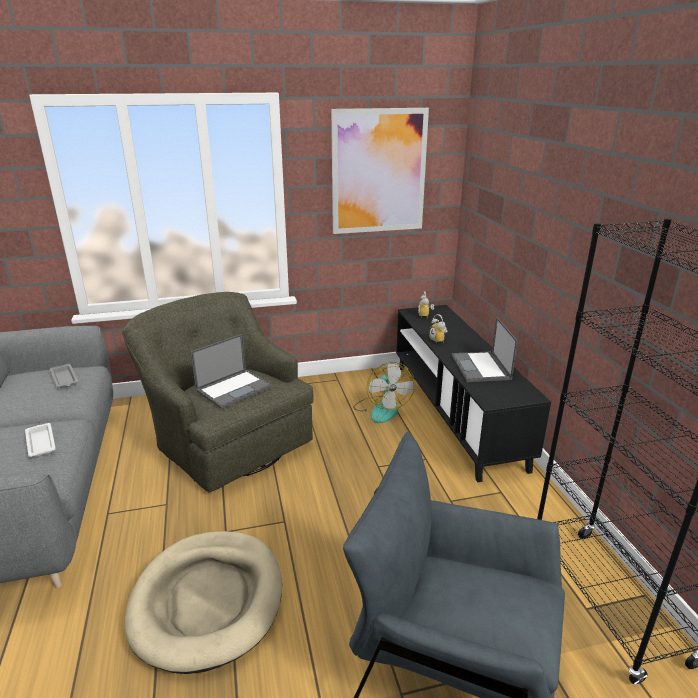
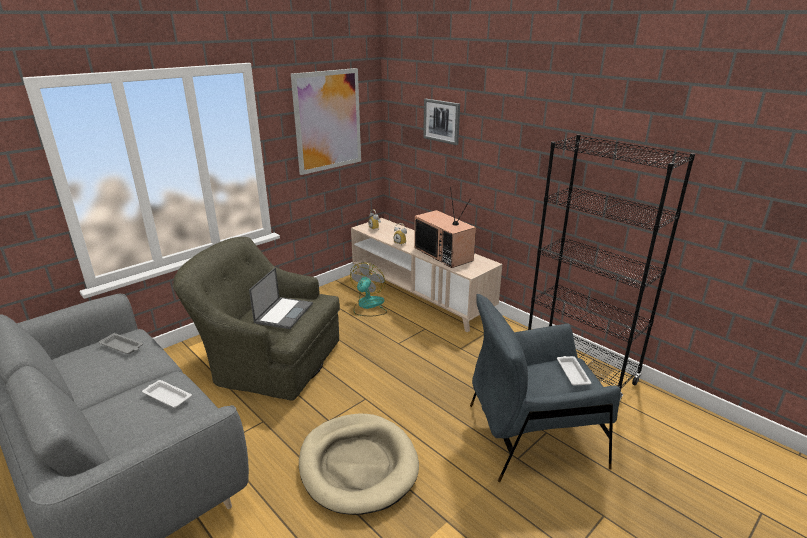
camera: 30 degrees left, 0 degrees up
(382, 409) = (368, 306): fan -> fan turned 120 degrees counterclockwise
(455, 412) = (420, 294): black tv stand -> beige tv stand
(481, 367) = (444, 254): laptop -> television
(515, 184) = (442, 121): none -> picture
(516, 605) = (572, 373): none -> white tray

